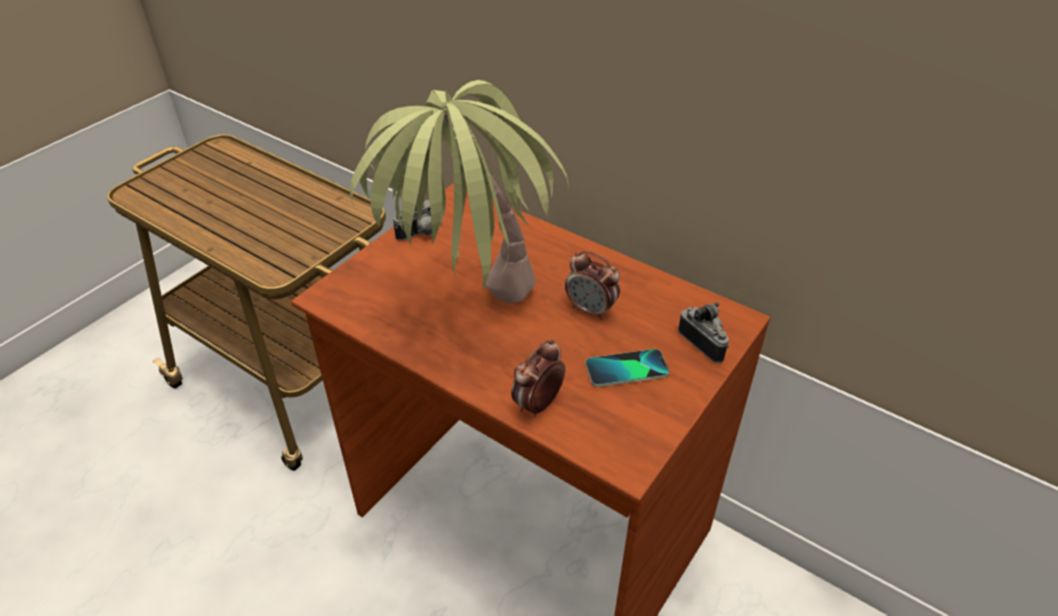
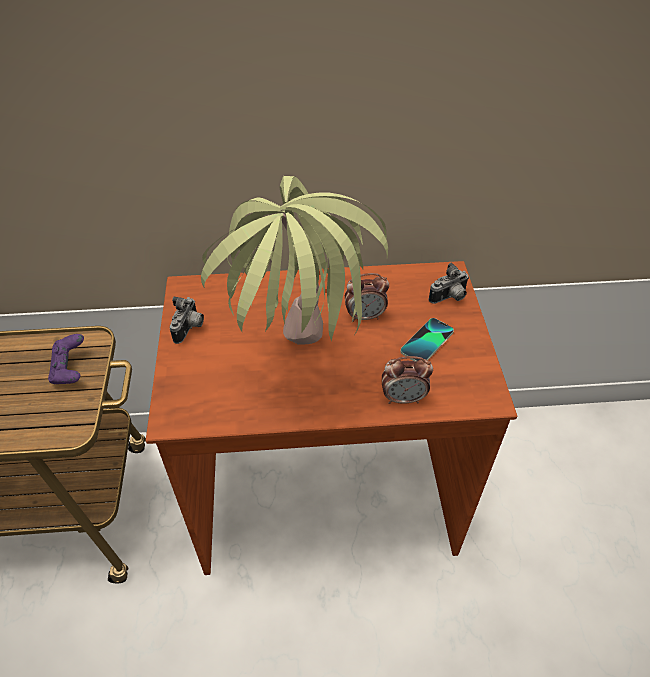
camera: 40 degrees left, 5 degrees up
(324, 227) = (70, 370): none -> purple game controller
(538, 404) = (403, 398): alarm clock -> alarm clock turned 90 degrees counterclockwise
(705, 343) = (449, 298): camera -> camera turned 135 degrees clockwise

